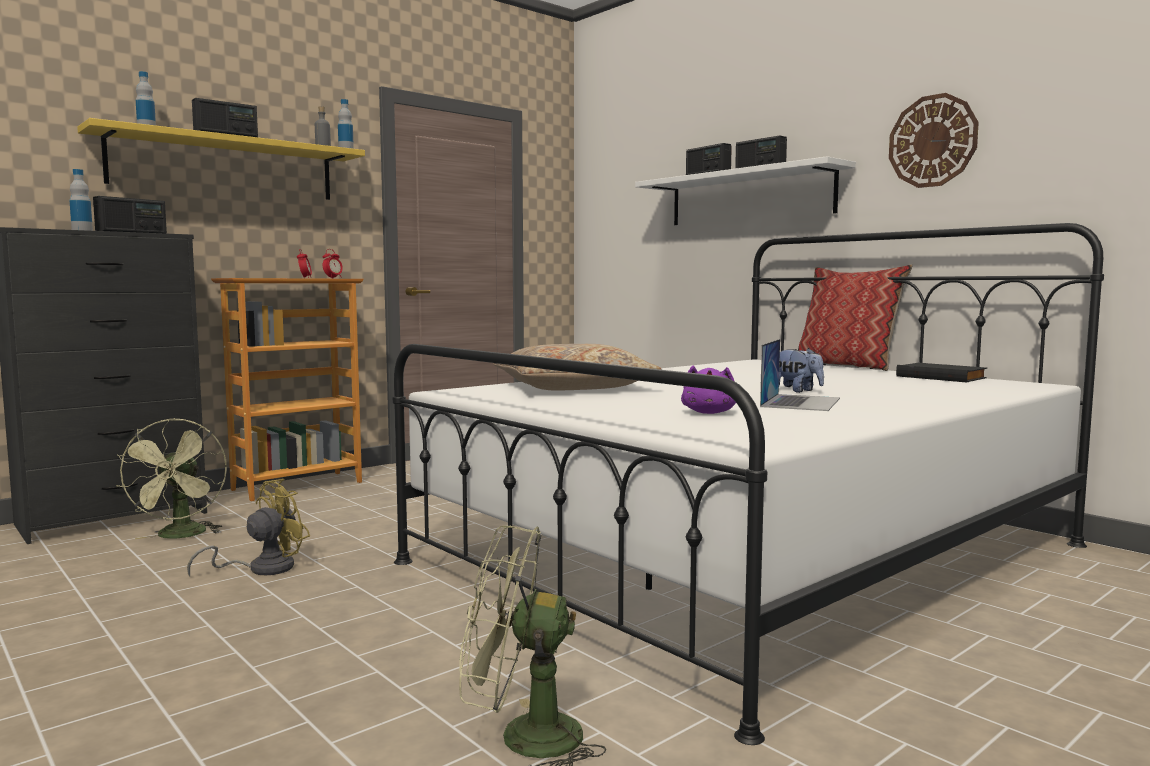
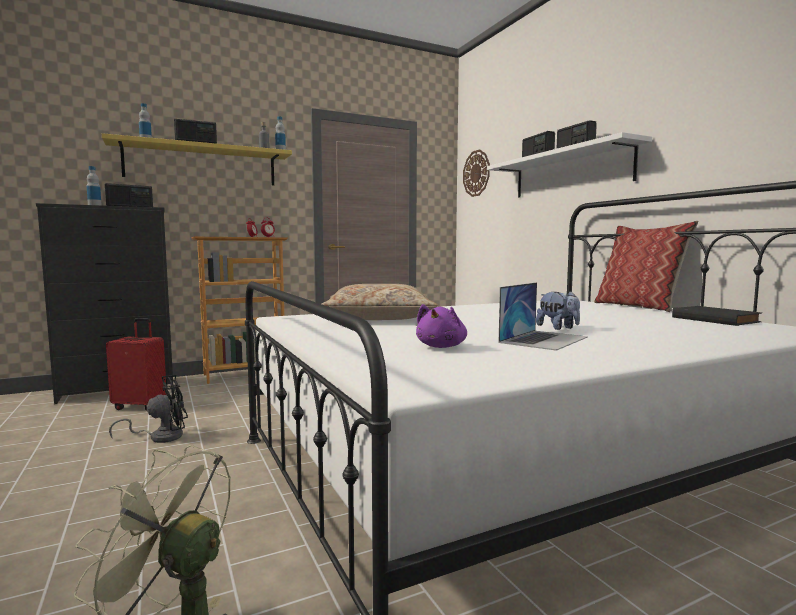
camera: 15 degrees right, 0 degrees up
(181, 536) = (141, 406): green fan -> red suitcase
(262, 568) = (160, 437): yellow fan -> black fan
(932, 141) = (719, 111): wall clock -> wall clock (476, 173)

